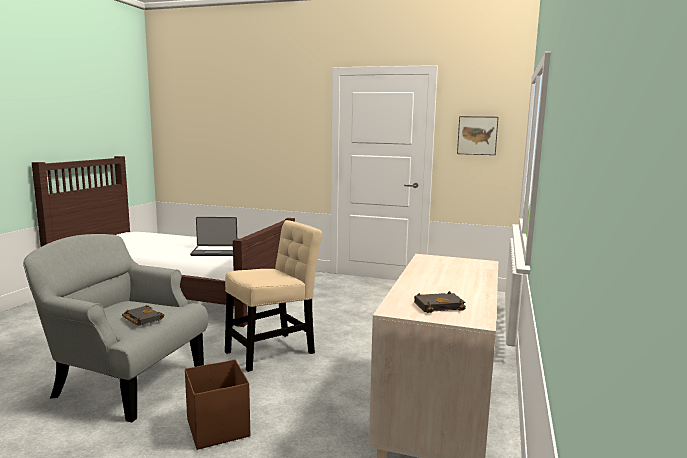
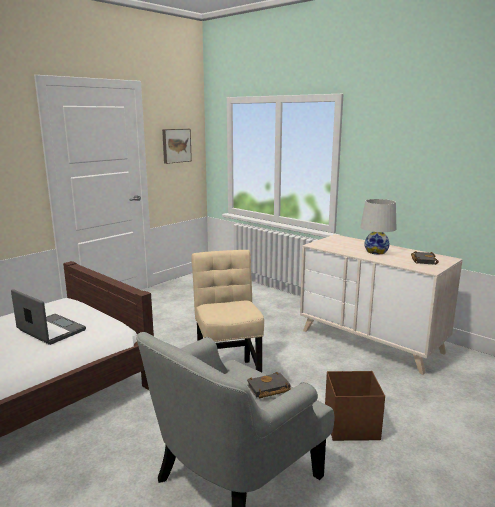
camera: 65 degrees left, 5 degrees up
(215, 252) = (50, 330): laptop -> laptop turned 75 degrees counterclockwise
(443, 282) = (376, 251): none -> white table lamp

